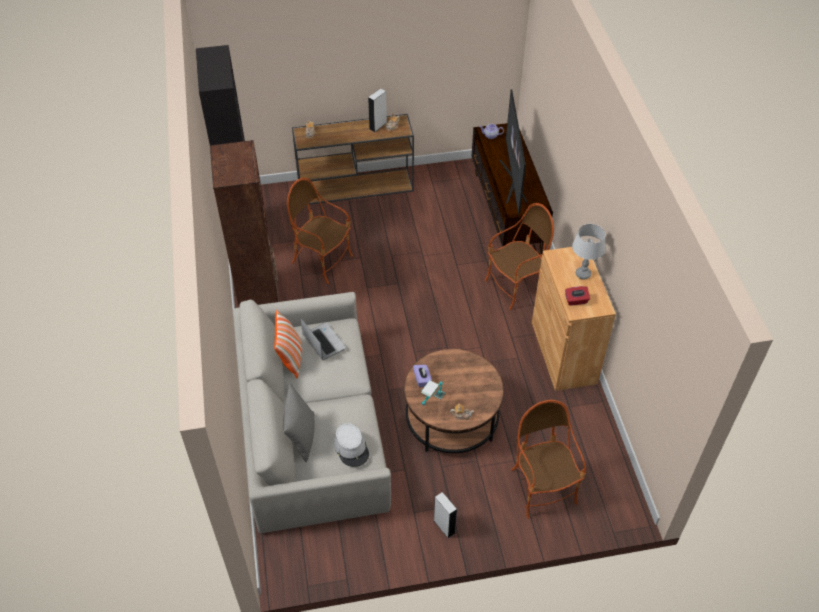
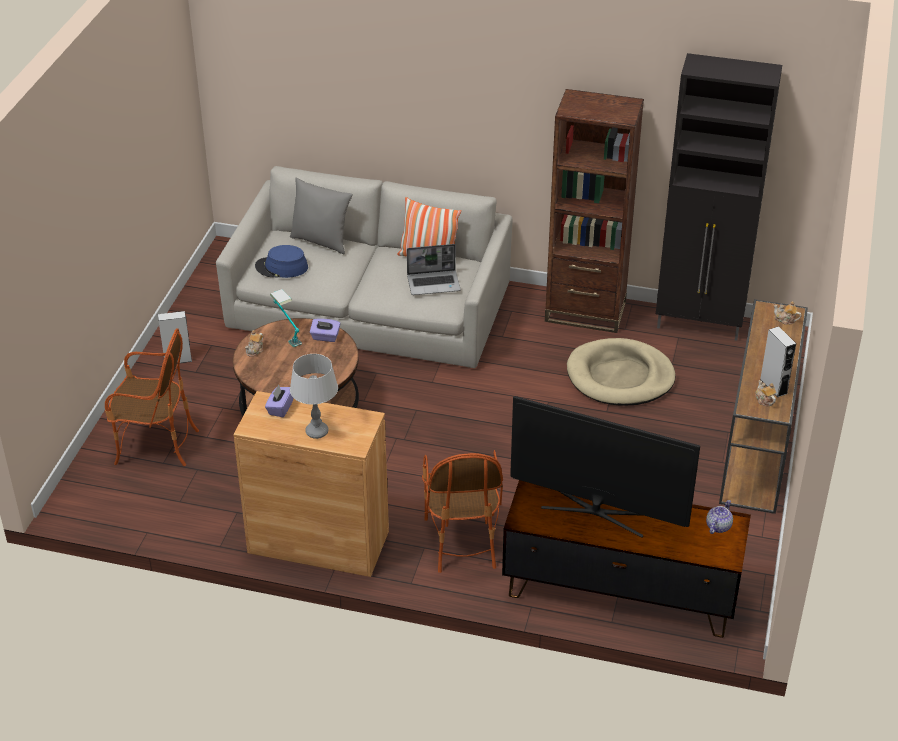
camera: 115 degrees right, 10 degrees down
(322, 261) = (620, 377): armchair -> beige dog bed
(351, 448) = (281, 267): grey hat -> blue hat
(576, 301) = (280, 408): red tissue box -> purple tissue box

